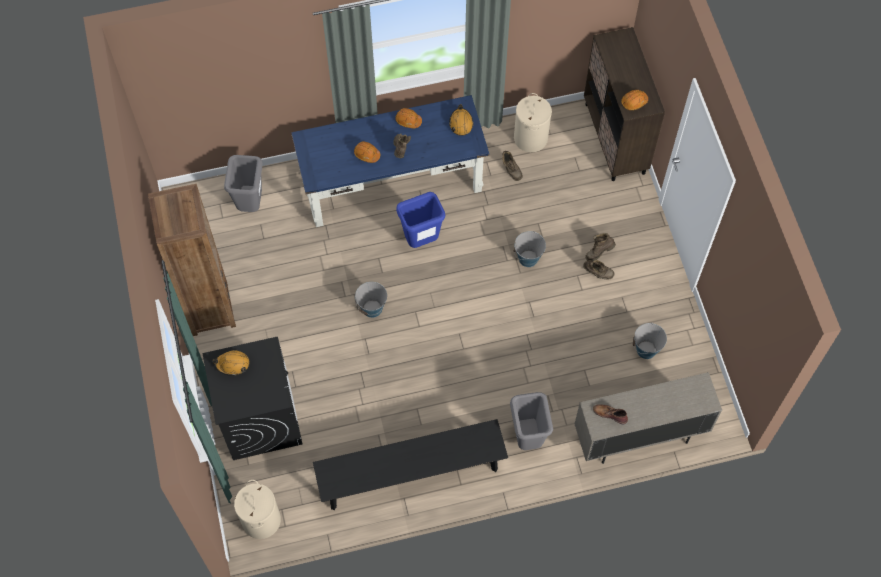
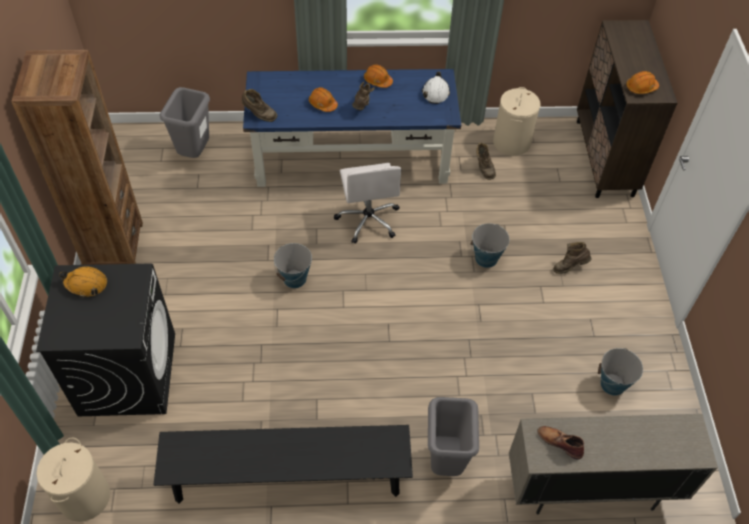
camera: 10 degrees right, 10 degrees down
(421, 241) = (368, 219): blue trash can -> white office chair
(461, 123) = (435, 92): orange hard hat -> white hard hat
(597, 274) = (565, 289): brown boot -> brown boot (259, 115)

